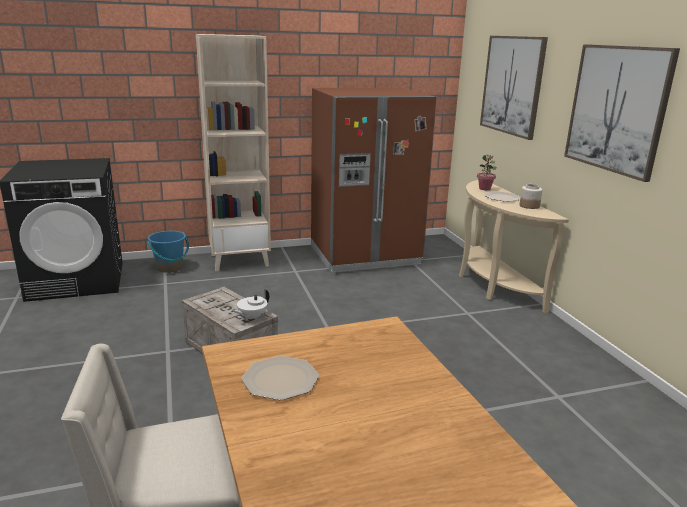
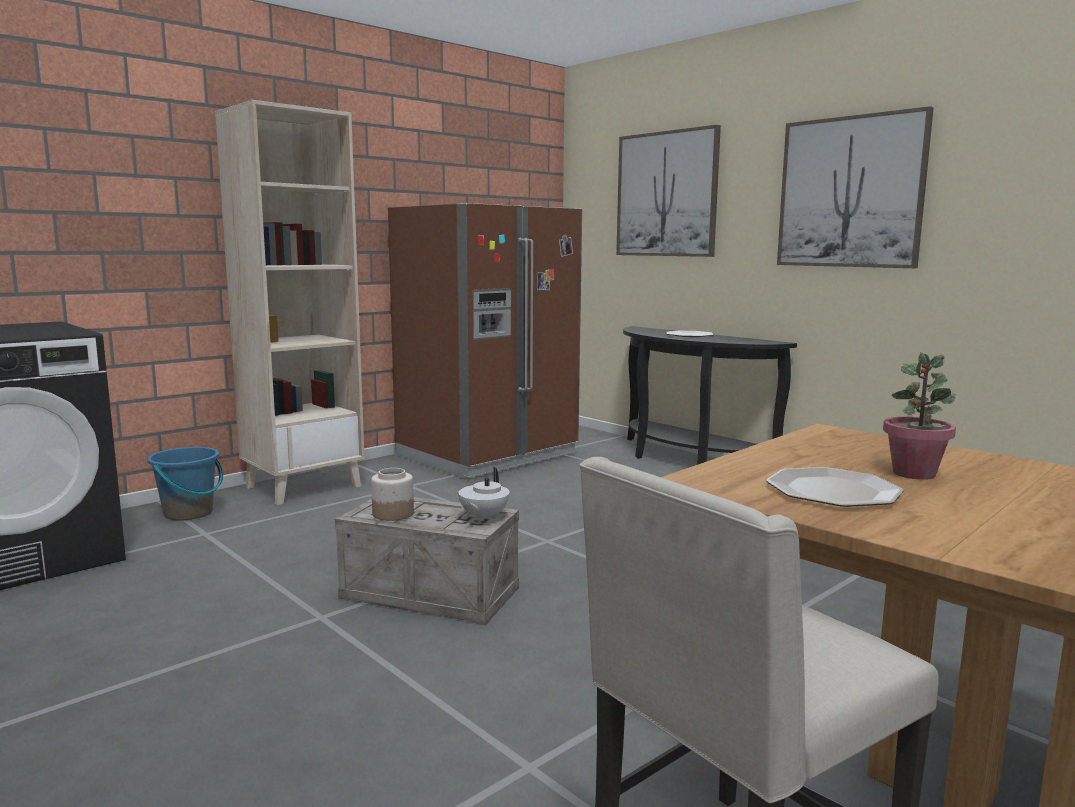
camera: 25 degrees left, 10 degrees down
(484, 189) = (653, 331): potted plant -> potted plant (914, 474)
(491, 285) = (685, 460): beige console table -> black console table
(529, 206) = (733, 338): jar -> jar (392, 514)

